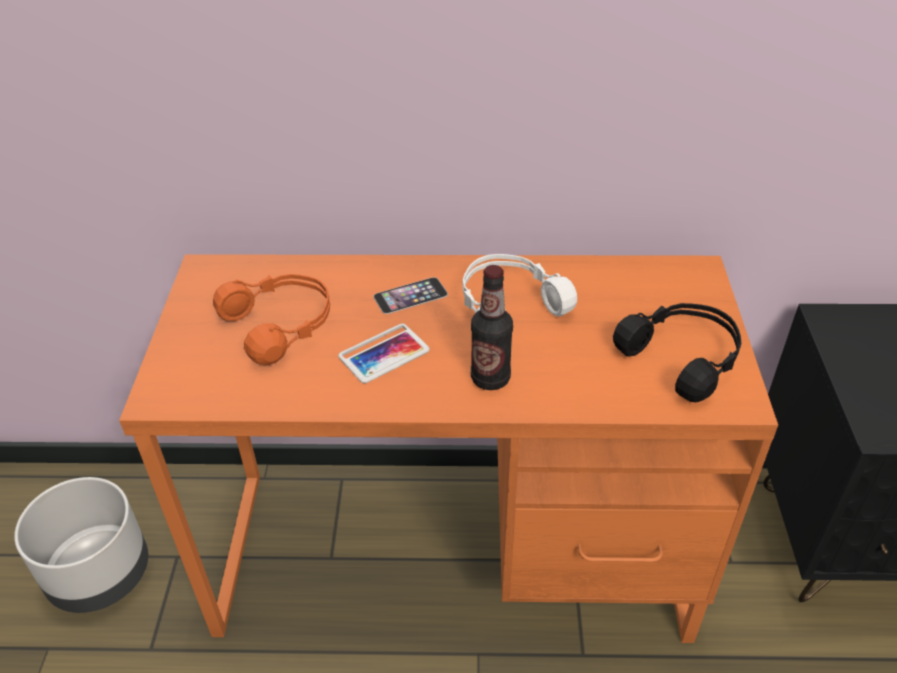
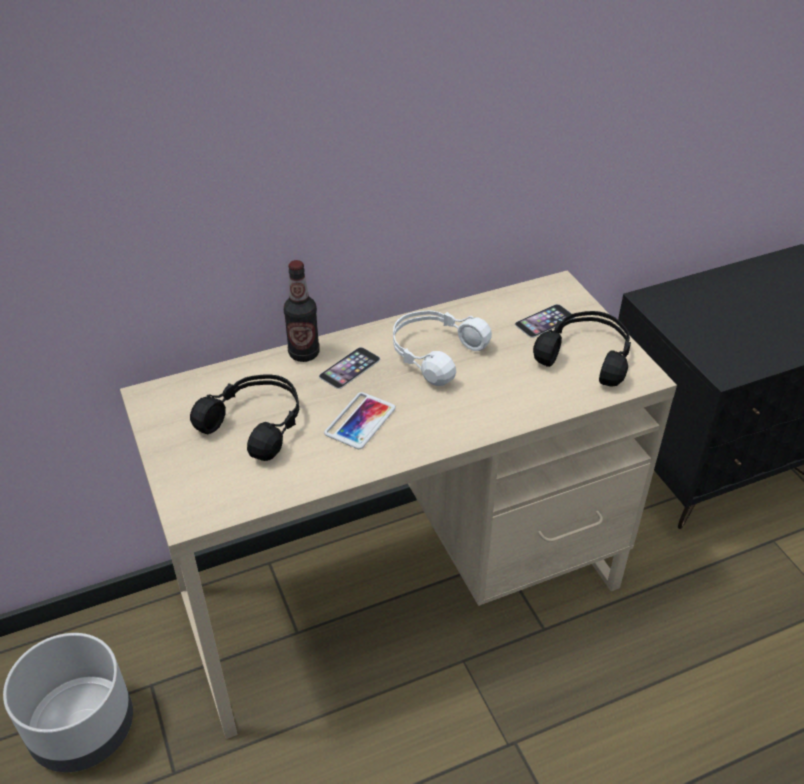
camera: 25 degrees left, 0 degrees up
(281, 325) = (256, 423): orange headphones -> black headphones
(454, 553) = (401, 589): orange desk -> beige desk
(490, 378) = (457, 414): bottle -> bottle (304, 353)
(657, 304) = (544, 320): none -> phone

